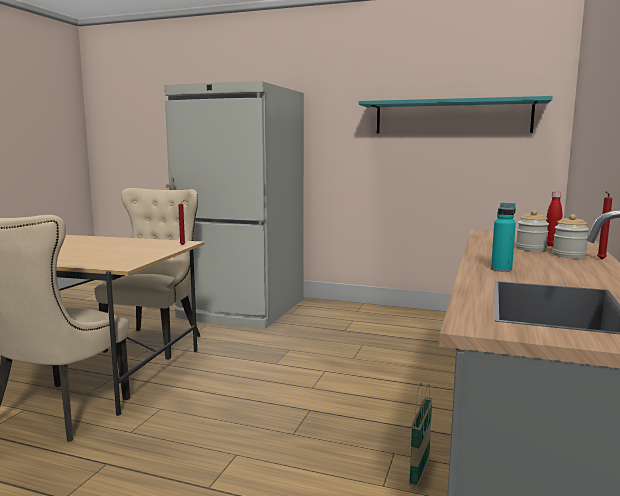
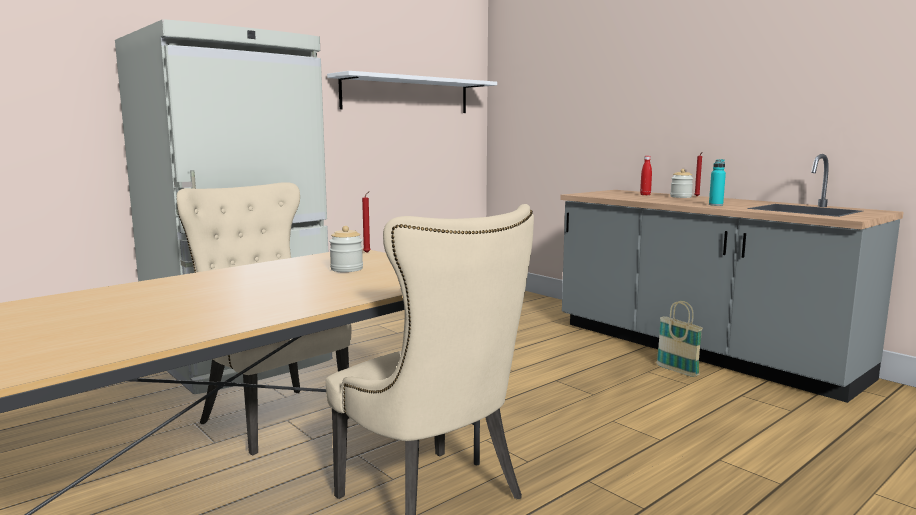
camera: 60 degrees left, 0 degrees up
(452, 117) = (406, 95): turquoise shelf -> white shelf
(531, 249) = (653, 197): jar -> jar (346, 269)

